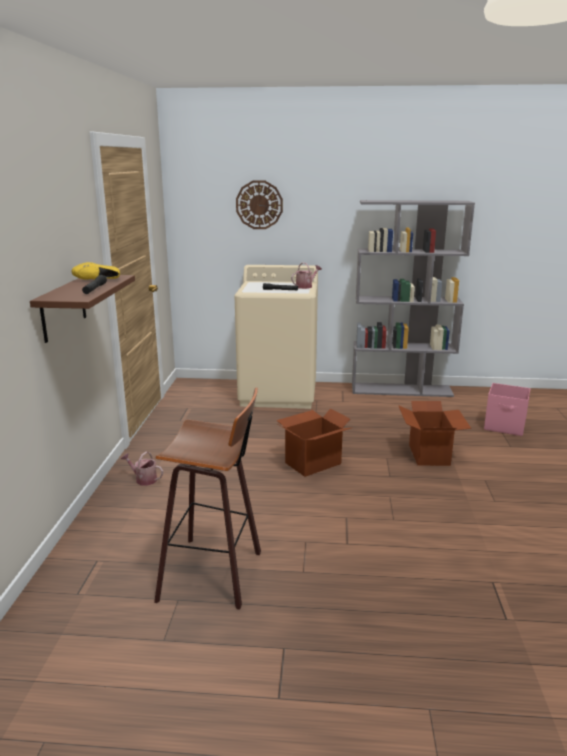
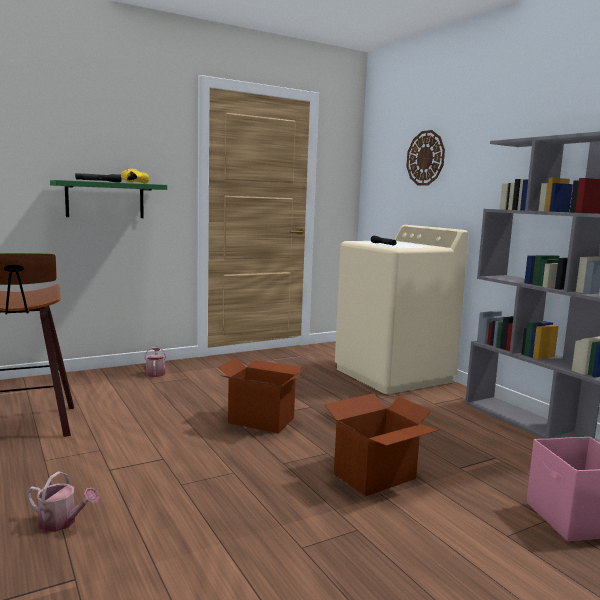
camera: 55 degrees right, 10 degrees down
(63, 308) = (105, 200): brown shelf -> green shelf
(305, 286) = (421, 247): watering can -> watering can (62, 522)

